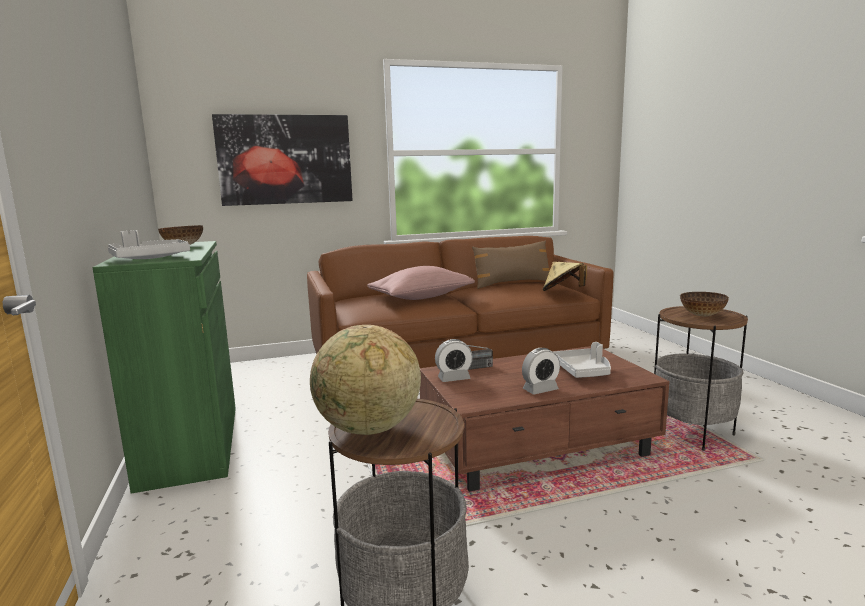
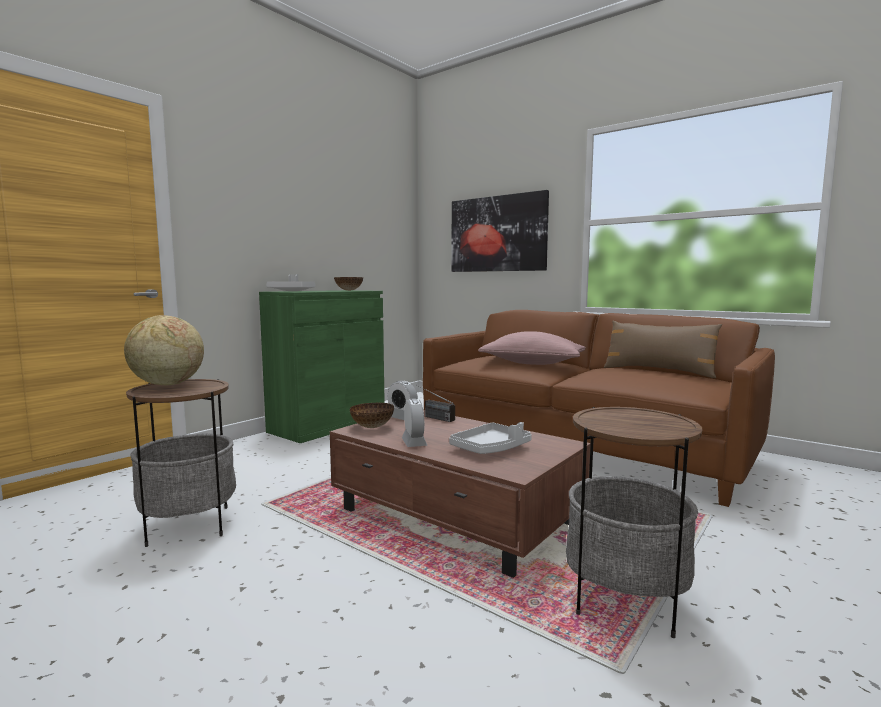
camera: 55 degrees right, 5 degrees down
(540, 390) = (414, 443): alarm clock -> alarm clock turned 135 degrees counterclockwise
(563, 291) = (673, 386): beige hat -> none
(701, 315) = (633, 421): bowl -> bowl (372, 427)

